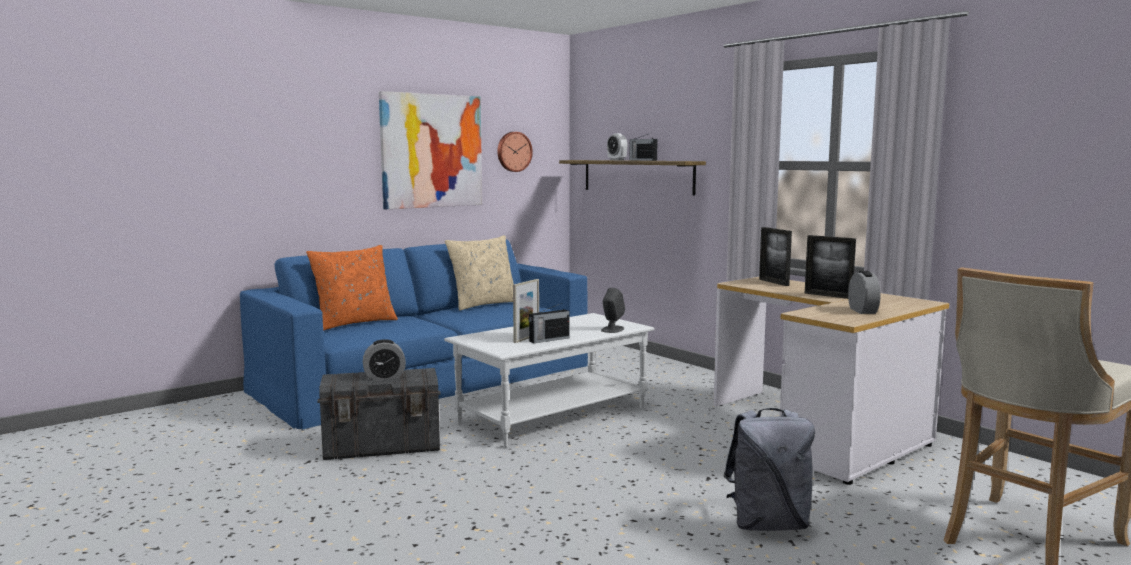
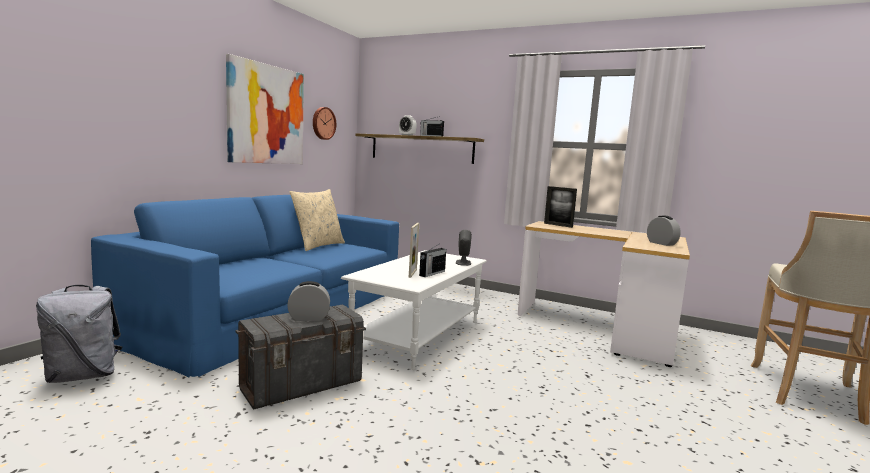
camera: 25 degrees left, 0 degrees up
(354, 323) = (221, 266): orange pillow -> none
(384, 377) = (309, 318): alarm clock -> alarm clock turned 150 degrees counterclockwise
(768, 524) = (672, 409): grey backpack -> grey backpack (84, 375)
(828, 295) = (613, 233): picture frame -> none

